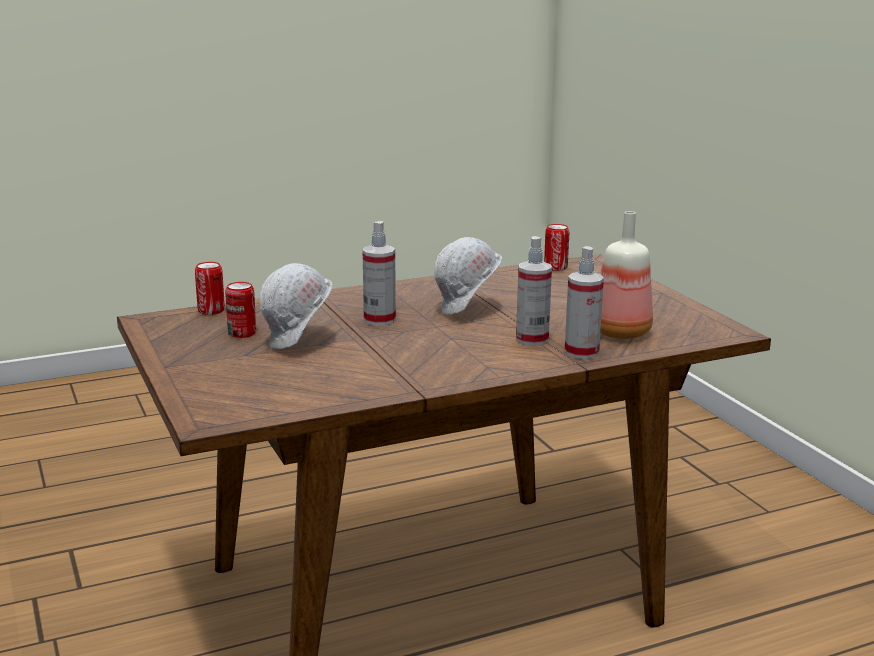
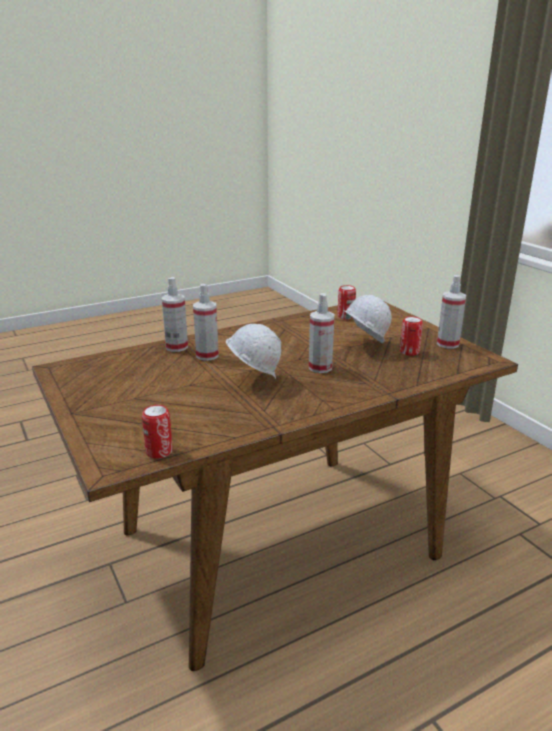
camera: 175 degrees right, 5 degrees up
(172, 341) = (448, 344): none -> spray bottle
(211, 310) = (455, 371): can -> can (345, 316)
(619, 333) = (141, 364): bottle -> none

